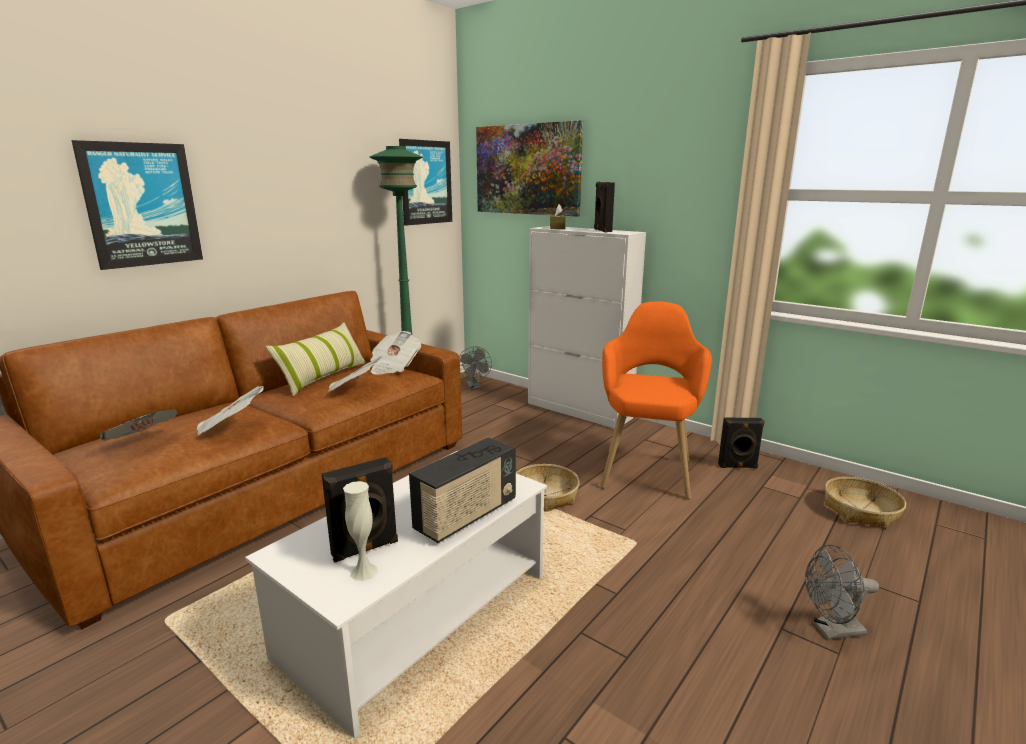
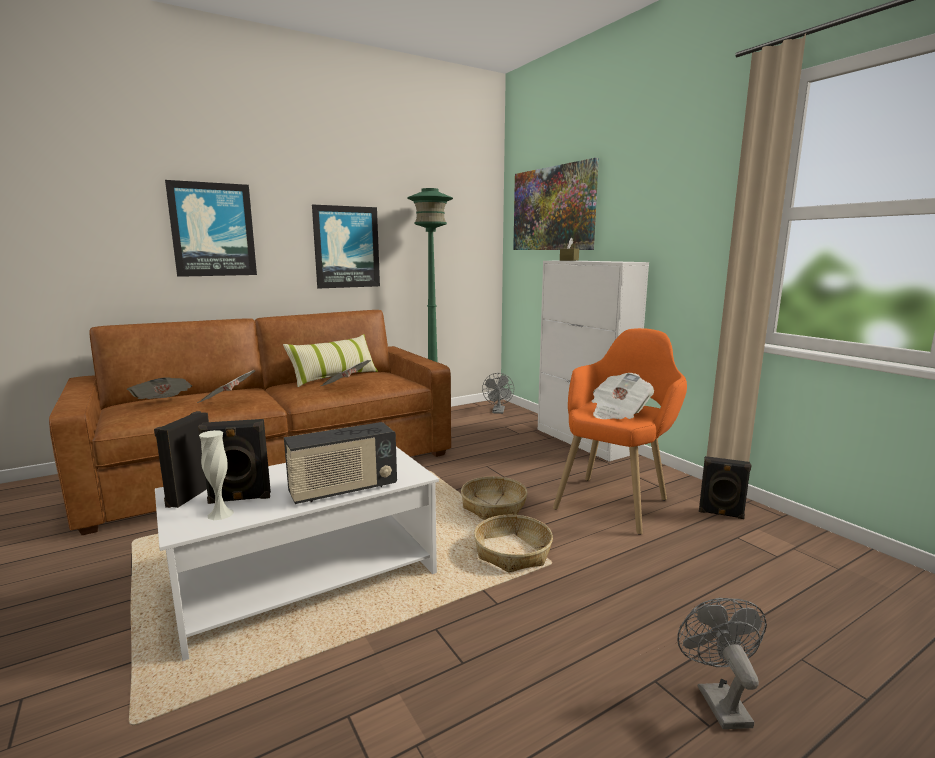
camera: 20 degrees right, 5 degrees down
(394, 367) = (394, 375): newspaper -> newspaper (618, 412)
(425, 182) = (466, 223): picture -> picture (346, 247)
(602, 230) = (605, 261): black speaker -> black speaker (190, 494)
(832, 630) = (718, 699): grey fan -> grey fan turned 75 degrees clockwise
(861, 510) = (852, 584): basket -> basket (513, 552)

